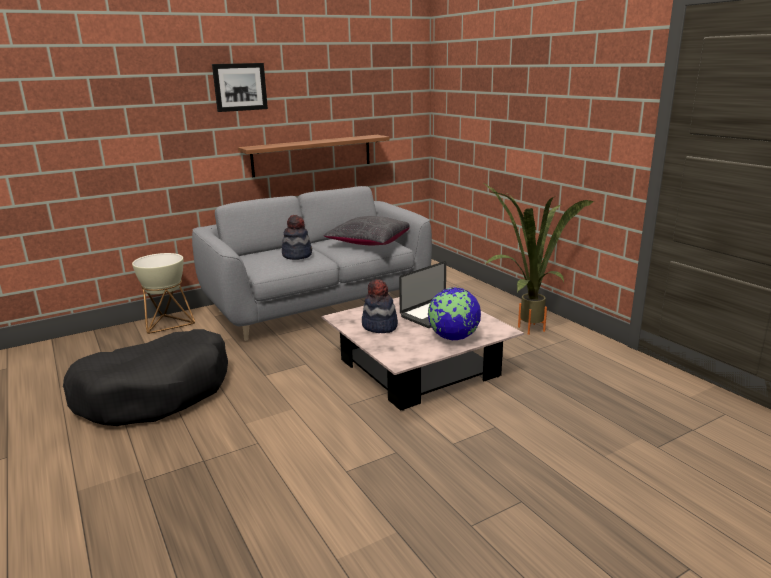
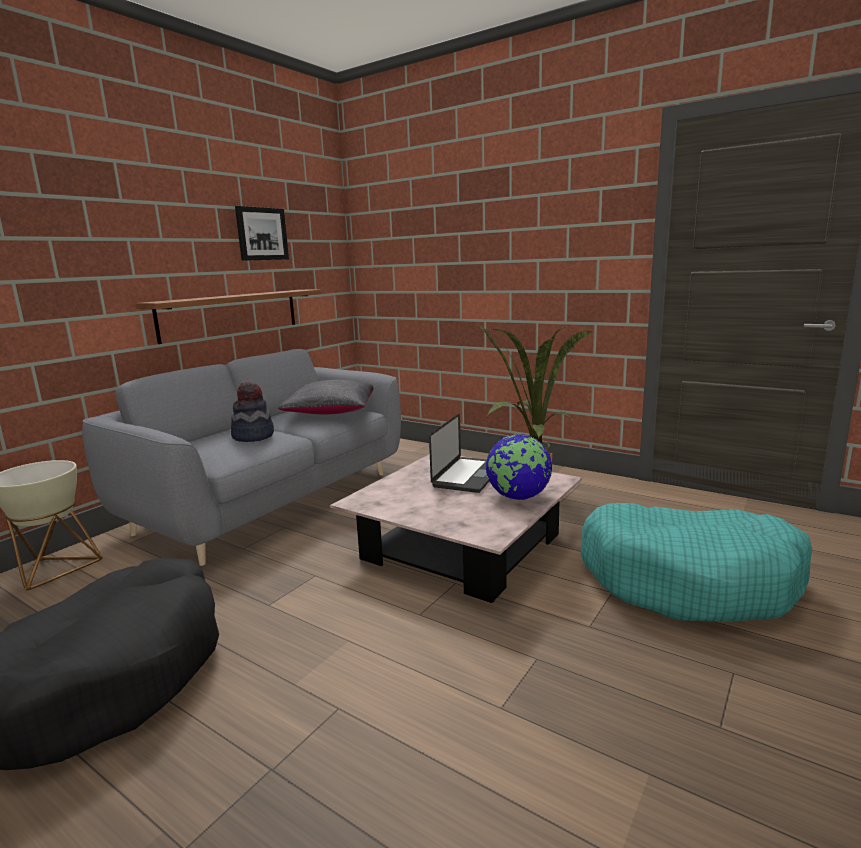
camera: 25 degrees left, 5 degrees down
(240, 87) = (132, 220): picture -> picture (261, 234)
(379, 326) = (419, 502): hat -> none
(567, 435) = (689, 580): none -> turquoise dog bed

